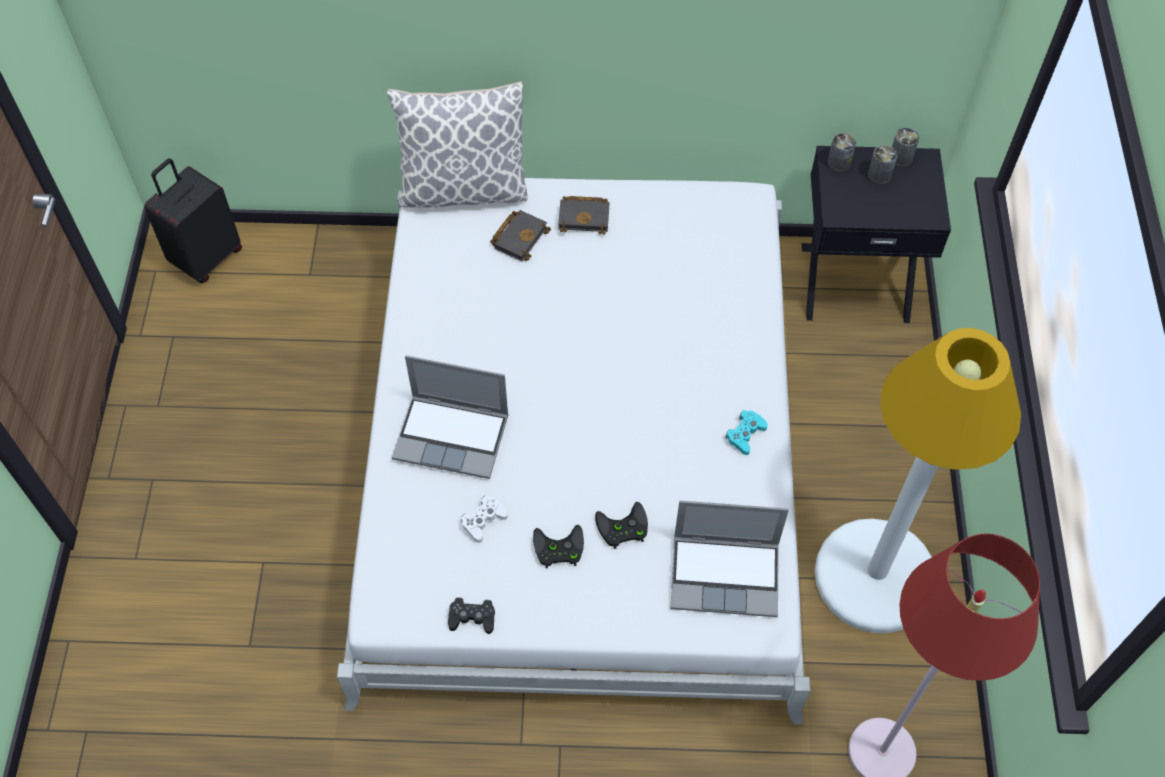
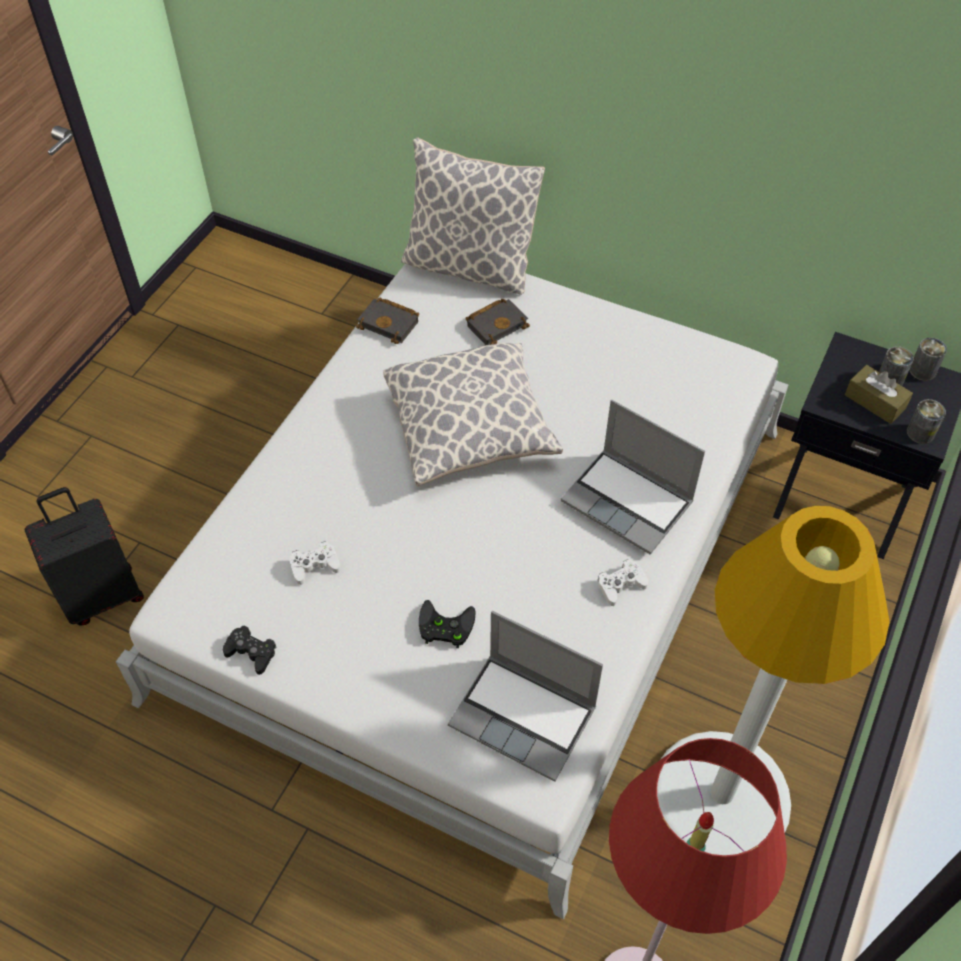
camera: 25 degrees right, 5 degrees down
(206, 257) = (243, 270): black suitcase -> black suitcase (102, 595)
(453, 436) = (331, 478): laptop -> laptop (629, 502)
(551, 346) = (471, 431): none -> pillow
(557, 549) = (369, 621): black game controller -> none
(585, 217) = (569, 326): black book -> black book (390, 323)
(745, 434) = (620, 585): turquoise game controller -> white game controller
(839, 162) = (851, 354): can -> can (920, 433)
(877, 198) = (875, 401): none -> brown tissue box

